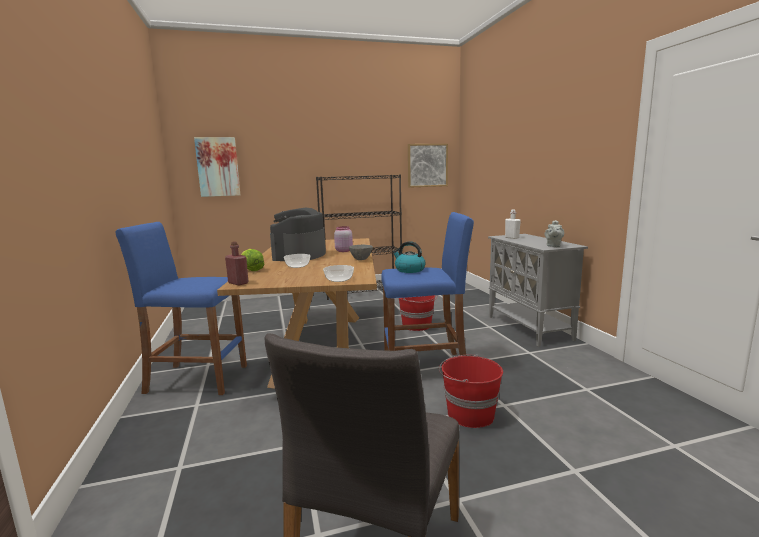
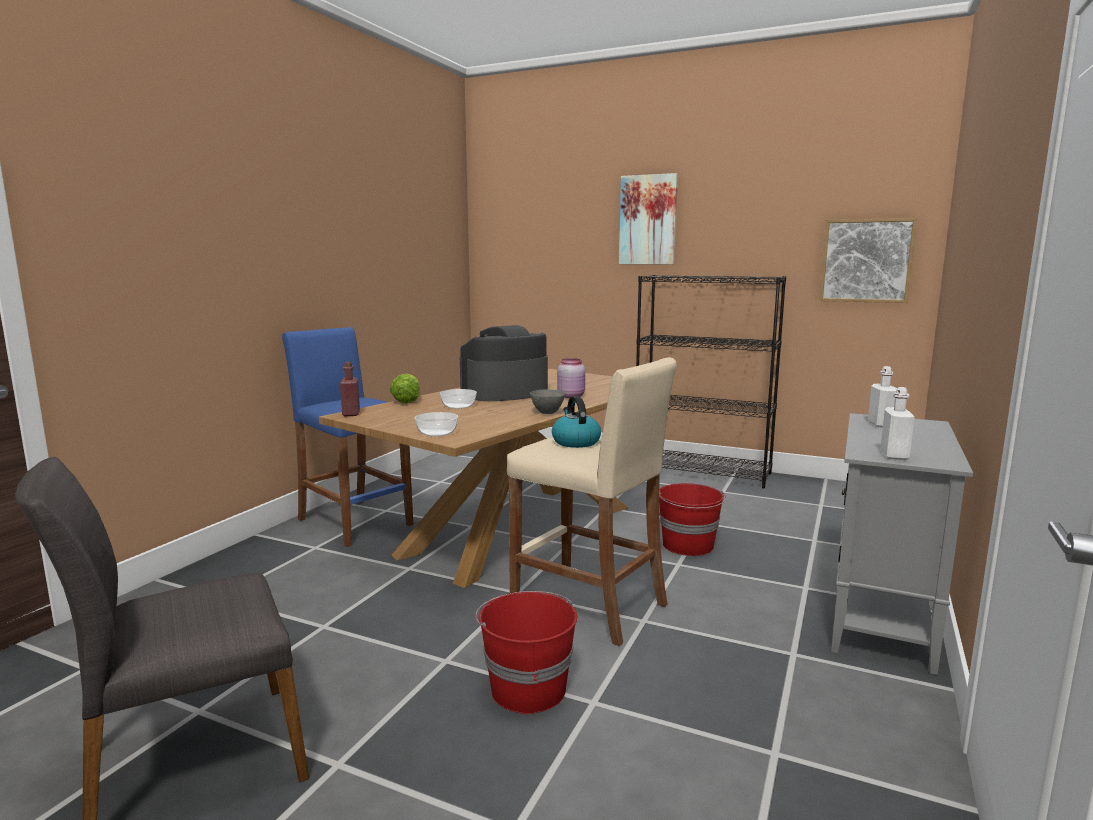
camera: 40 degrees right, 0 degrees up
(218, 167) = (524, 256): picture -> picture (648, 220)
(425, 367) = (589, 605): blue stool -> beige stool
(553, 246) = (894, 455): grey teapot -> white bottle

